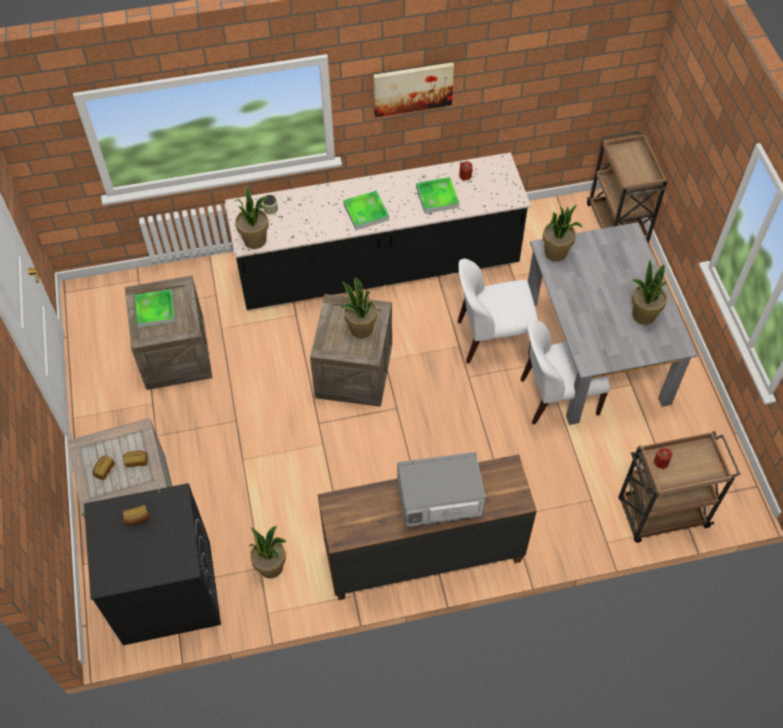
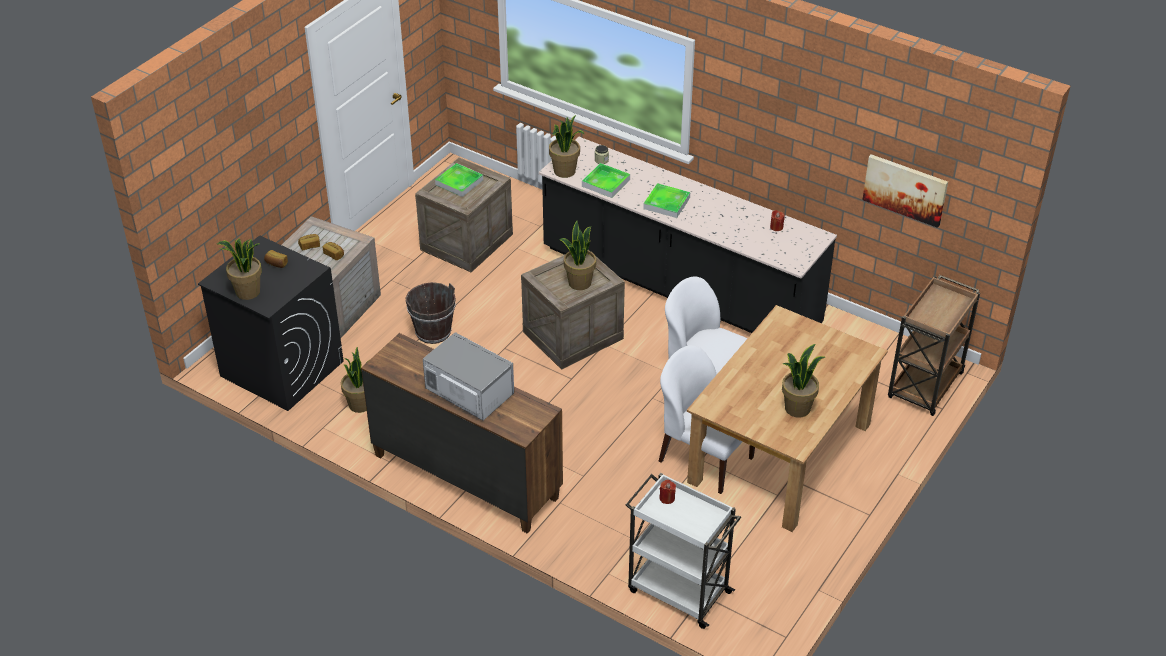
camera: 45 degrees right, 15 degrees down
(248, 454) = (433, 332): none -> brown bucket
(412, 88) = (764, 116): picture -> picture (905, 189)
(437, 197) = (734, 226): tray -> tray (605, 183)
(556, 253) = (785, 325): potted plant -> potted plant (248, 292)
(597, 351) = (780, 454): grey dining table -> brown dining table
(661, 514) = (677, 590): brown cart -> white cart

